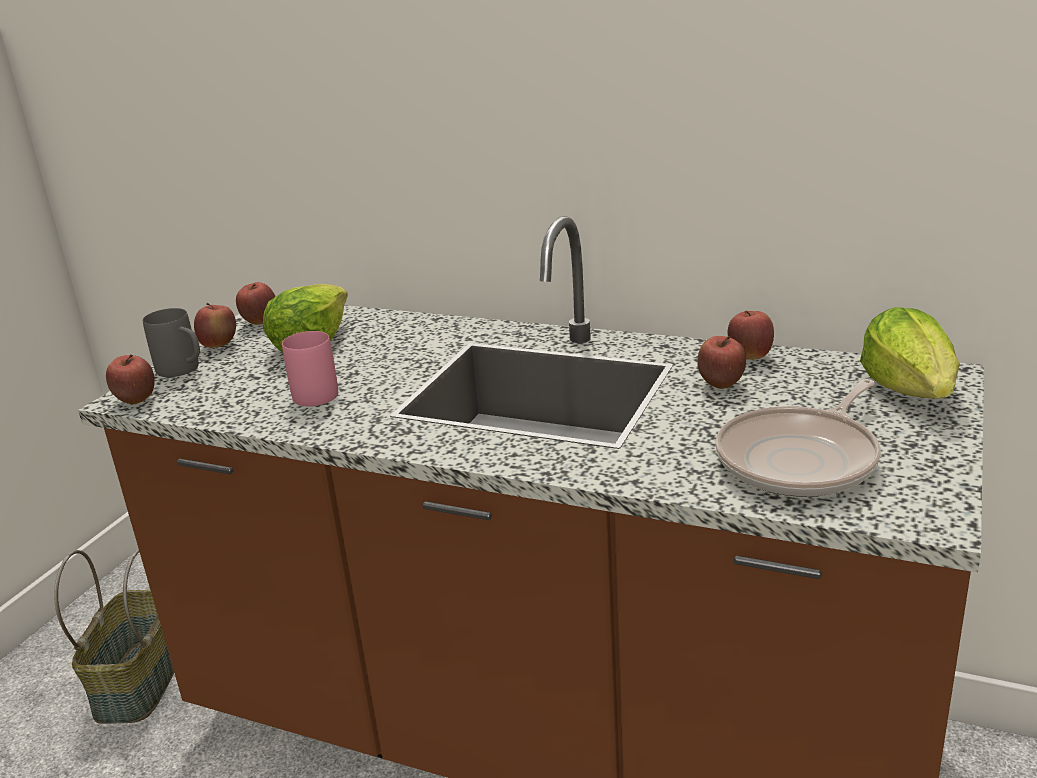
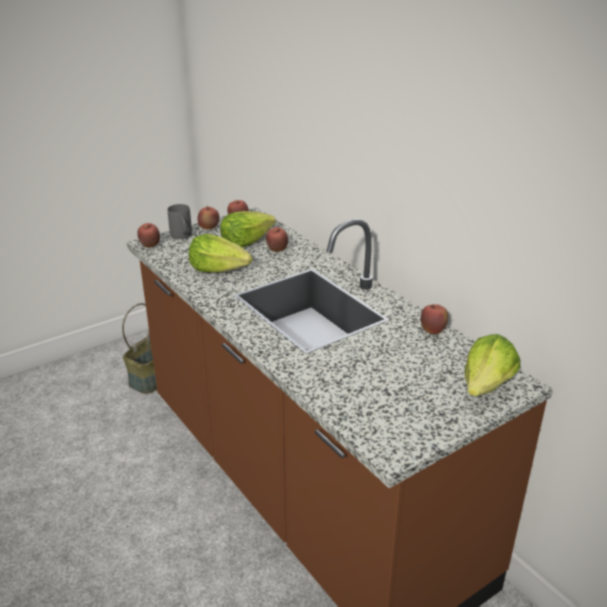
camera: 30 degrees right, 5 degrees up
(315, 391) = (219, 269): pink mug -> lettuce
(720, 385) = (395, 341): apple -> apple (277, 250)
(801, 459) = (376, 396): frying pan -> none

